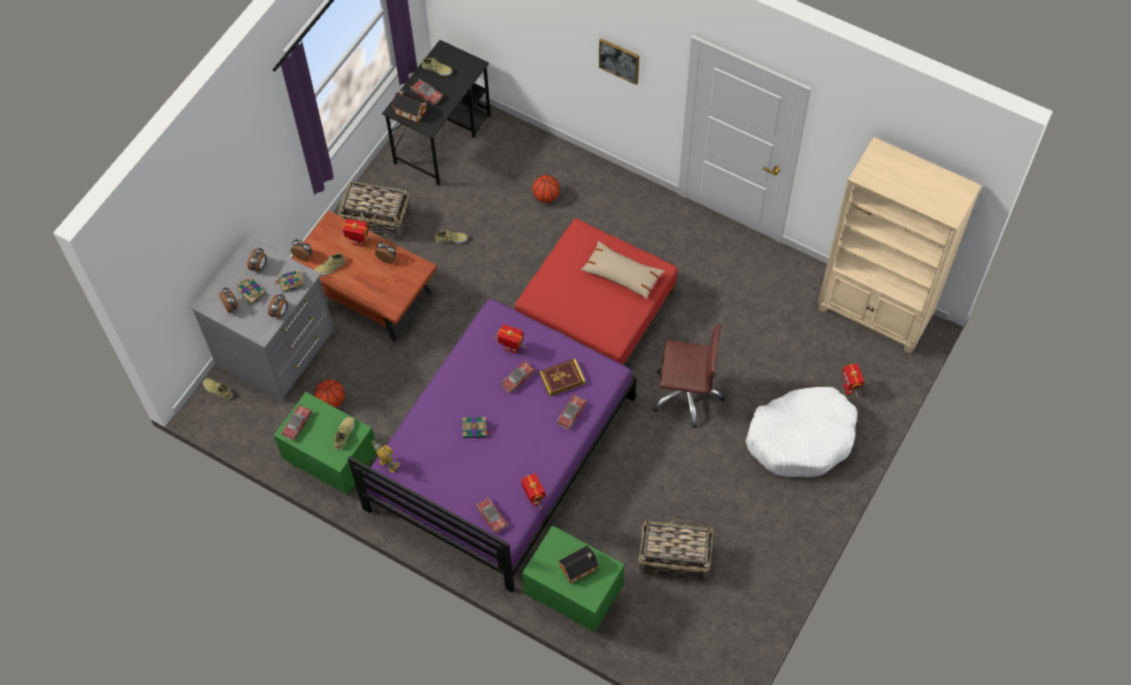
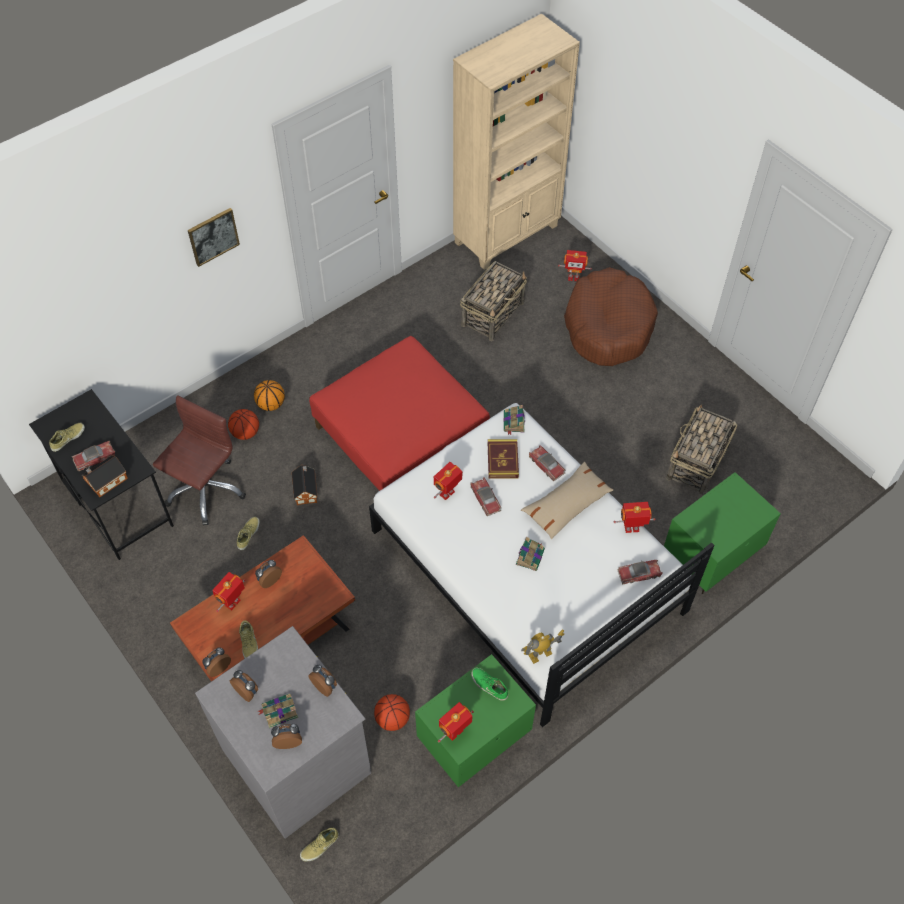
camera: 70 degrees left, 5 degrees down
(290, 282) = (288, 662): book -> book (514, 423)
(297, 424) = (455, 733): toy car -> toy robot
(343, 434) = (488, 686): beige shoe -> green shoe
(378, 222) = (185, 599): basket -> basket (493, 313)
(500, 452) = (526, 570): purple bed -> white bed
(580, 567) = (727, 509): toy house -> toy house (306, 490)
(583, 202) = (271, 404): none -> basketball
(622, 274) = (399, 378): beige pillow -> beige pillow (567, 505)
(687, 394) = (527, 394): brown office chair -> brown office chair (205, 490)
(801, 437) = (608, 326): white dog bed -> brown dog bed

